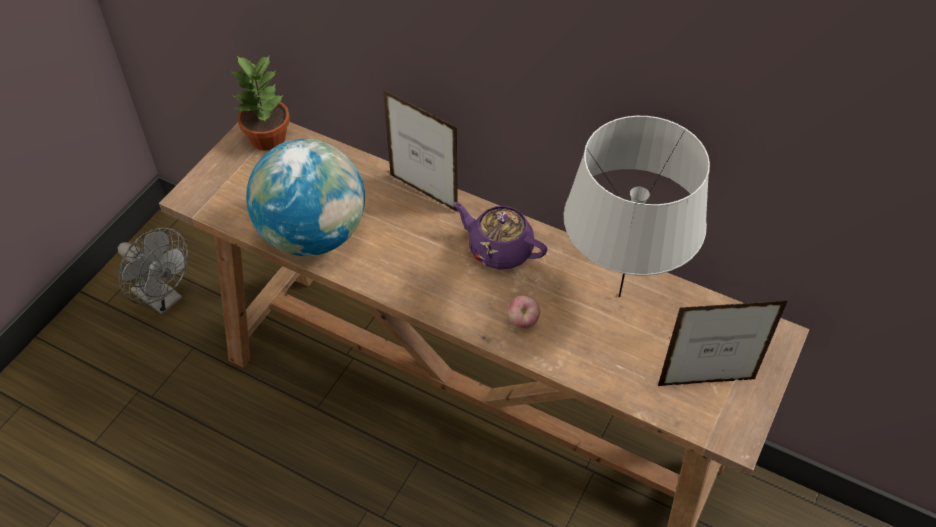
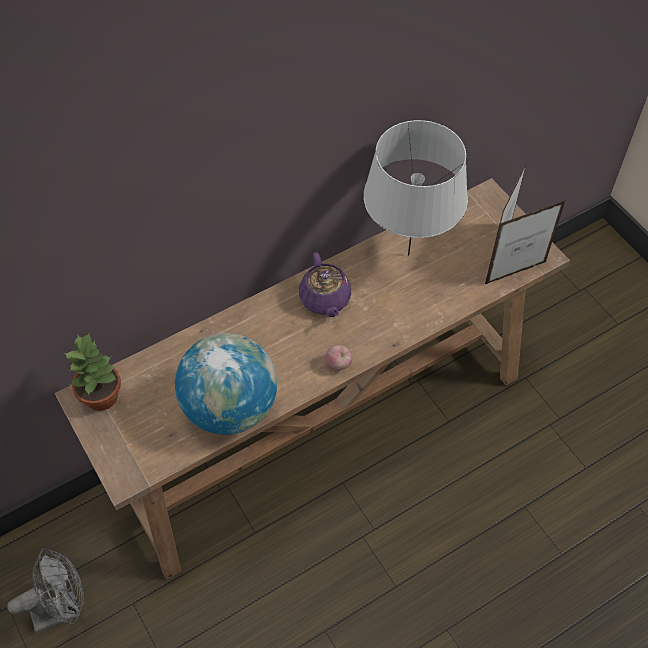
camera: 60 degrees left, 5 degrees up
(423, 193) = (240, 319): picture frame -> picture frame (515, 273)
(499, 249) = (325, 299): purple teapot -> purple teapot turned 75 degrees counterclockwise
(522, 322) = (395, 317): apple -> apple (338, 364)

